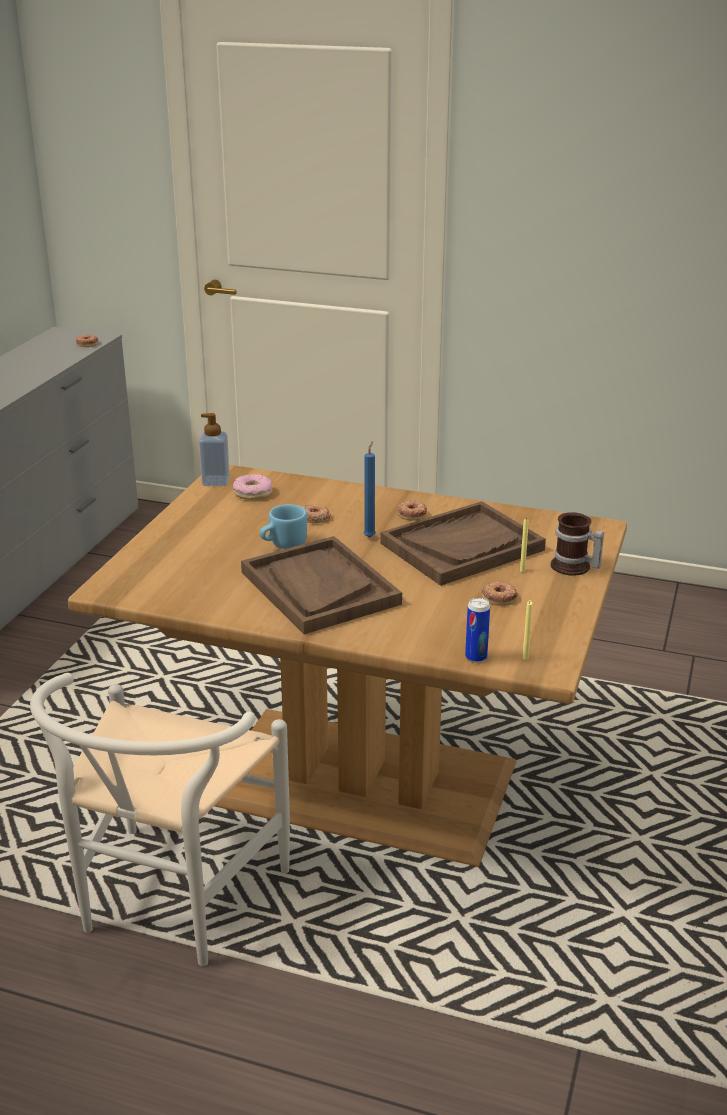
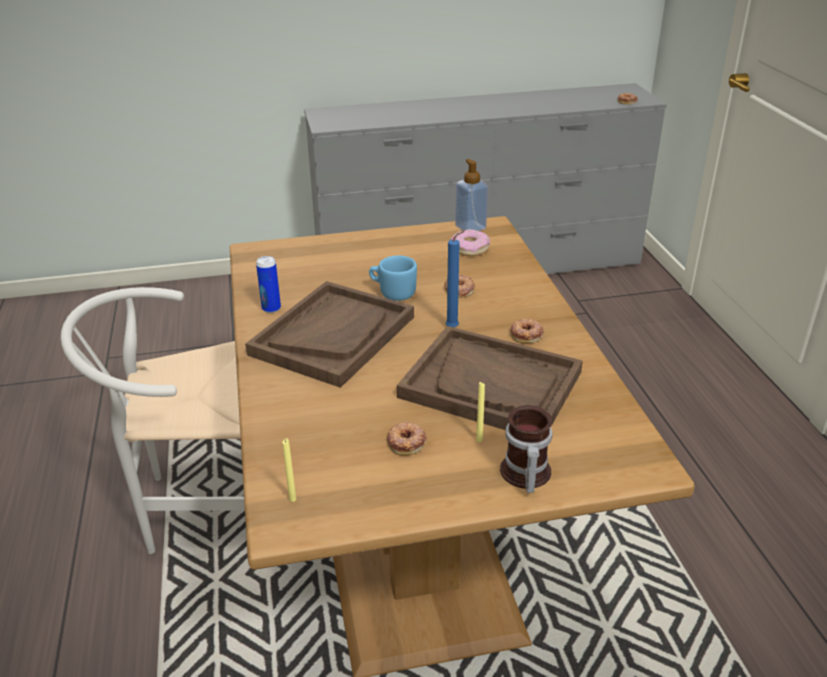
camera: 60 degrees right, 5 degrees up
(476, 657) = (271, 465): can -> can (271, 308)

